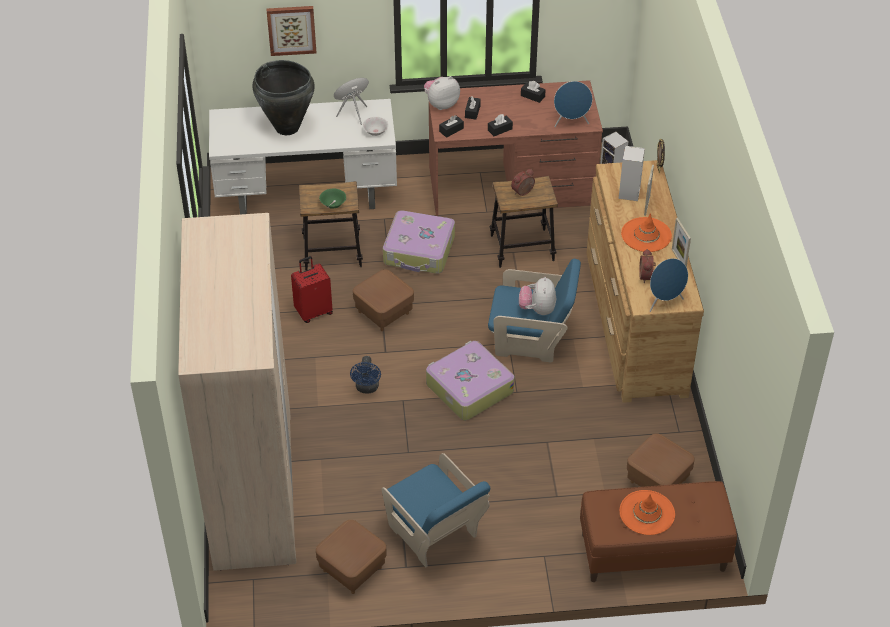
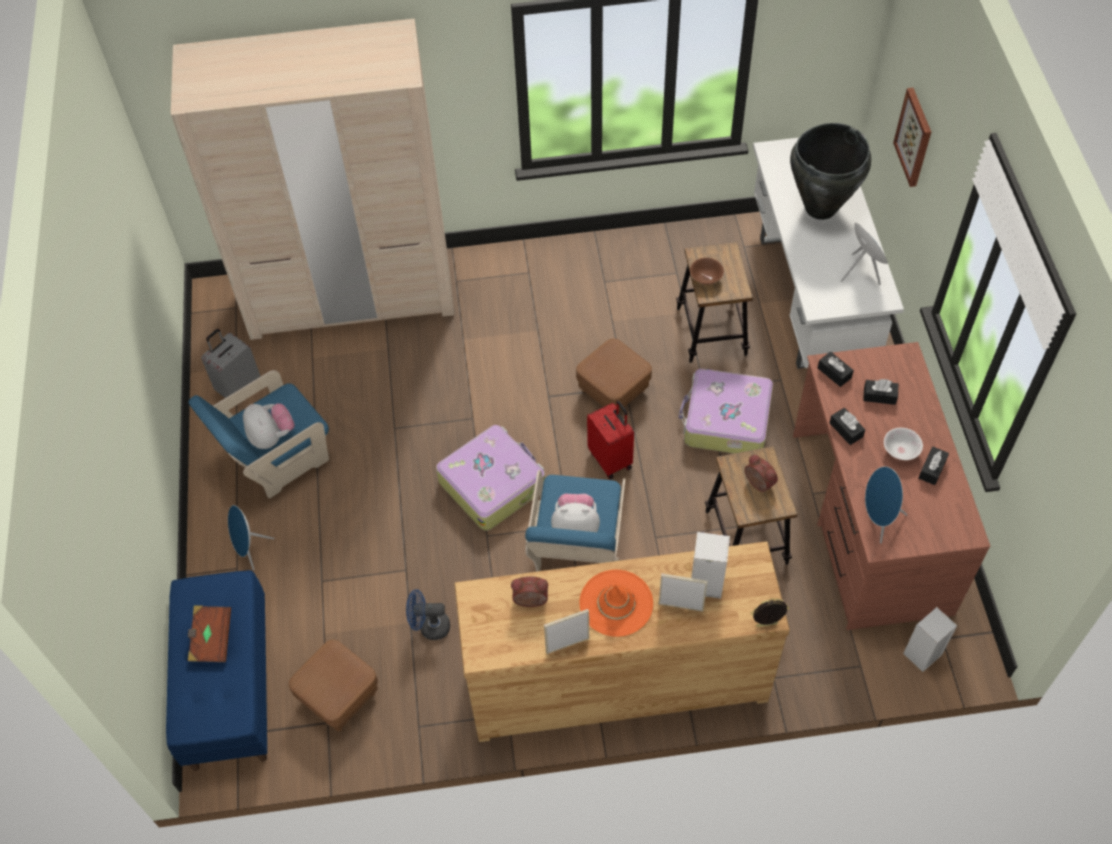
camera: 90 degrees right, 10 degrees up
(313, 312) = (609, 322): red suitcase -> red suitcase (611, 459)
(333, 204) = (706, 278): green bowl -> brown bowl
(352, 569) = (239, 388): brown ottoman -> grey suitcase
(367, 388) = (490, 382): blue fan -> blue fan (429, 627)
(375, 132) = (828, 297): white bowl -> white bowl (900, 451)
(441, 104) = (889, 359): plush toy -> plush toy (272, 436)
(647, 513) = (211, 639): orange hat -> brown book
(652, 553) = (229, 686): brown bench -> blue bench
(664, 302) = (479, 622): blue speaker -> blue speaker (250, 550)

